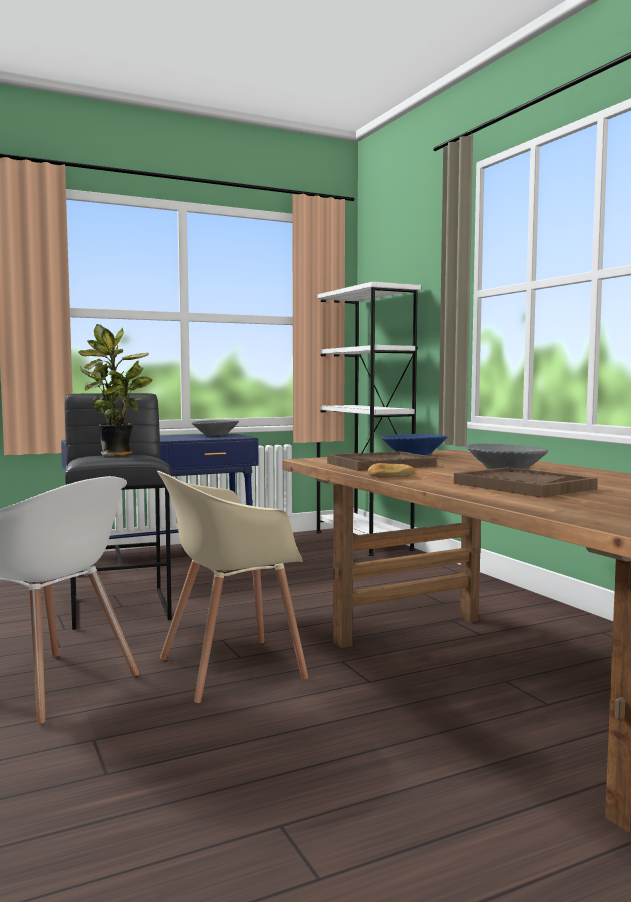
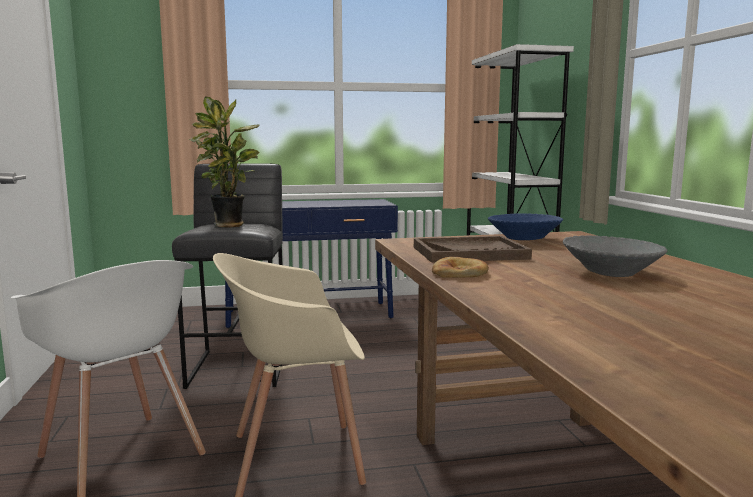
camera: 15 degrees right, 5 degrees up
(215, 435) = (361, 201): grey bowl -> none
(522, 486) = (609, 305): brown tray -> none

